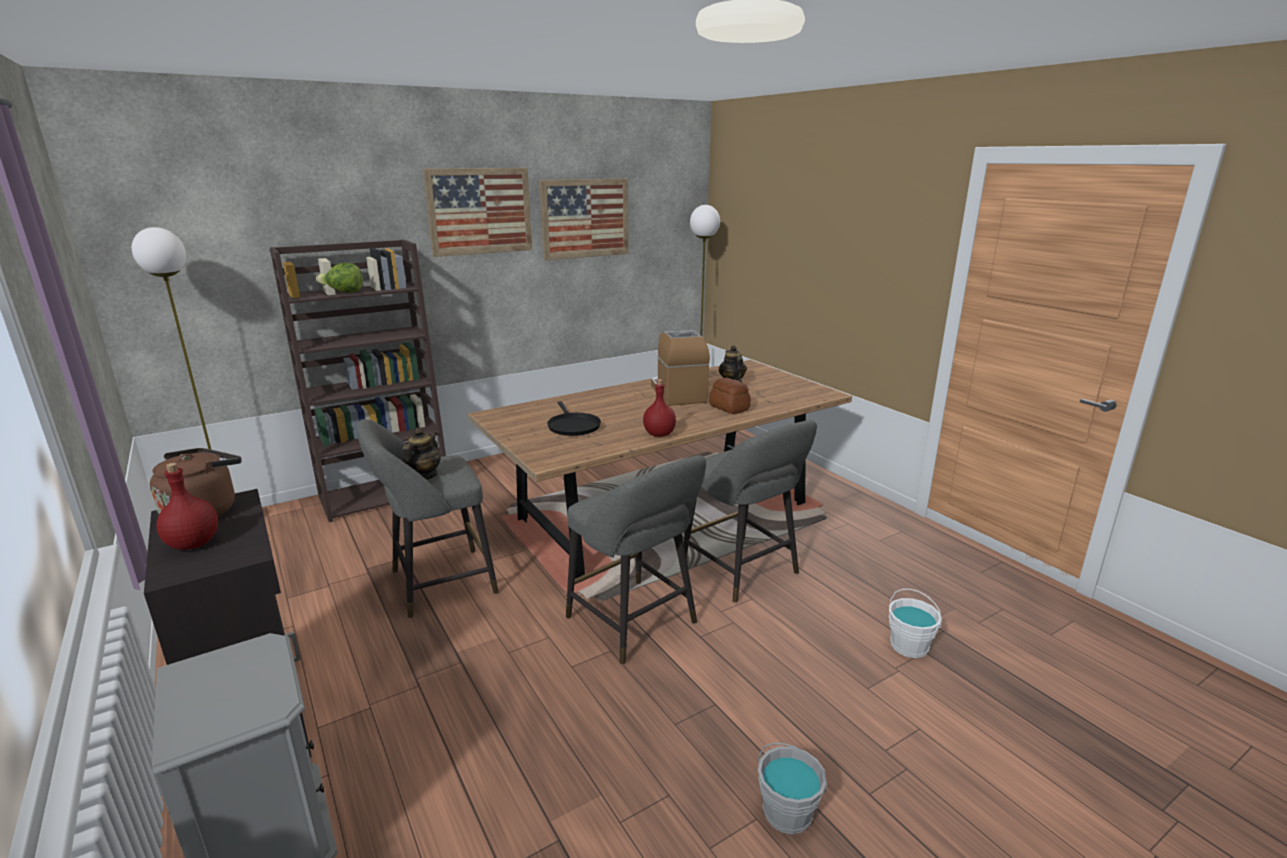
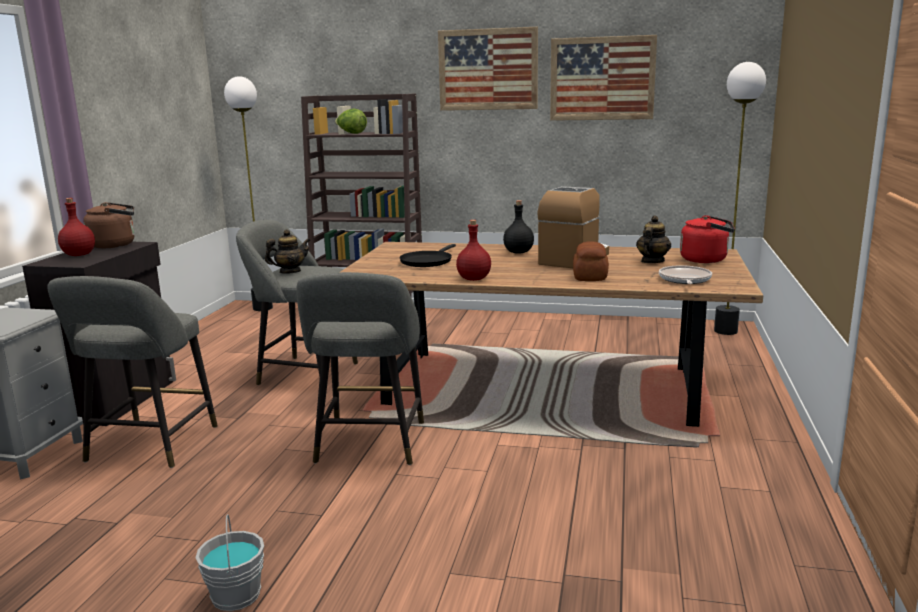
camera: 45 degrees right, 5 degrees down
(622, 397) = (518, 252): none -> black bottle
(743, 571) = (520, 451): grey stool -> grey stool (149, 447)
(758, 373) = (706, 260): none -> red kettle
(789, 395) = (684, 280): none -> frying pan
(909, 646) = (556, 570): white bucket -> none

